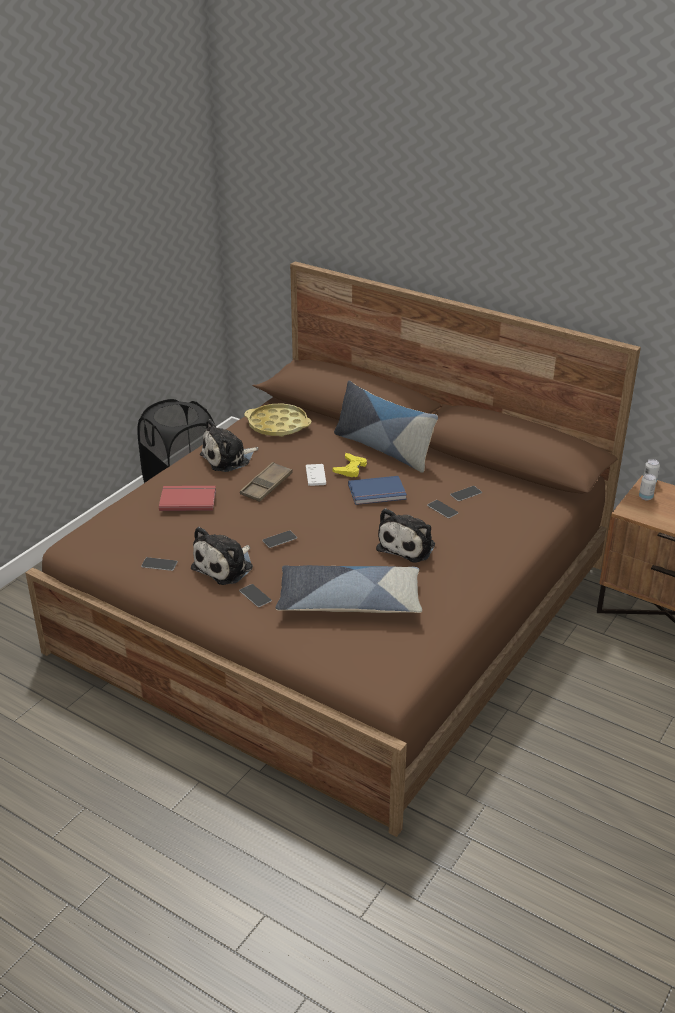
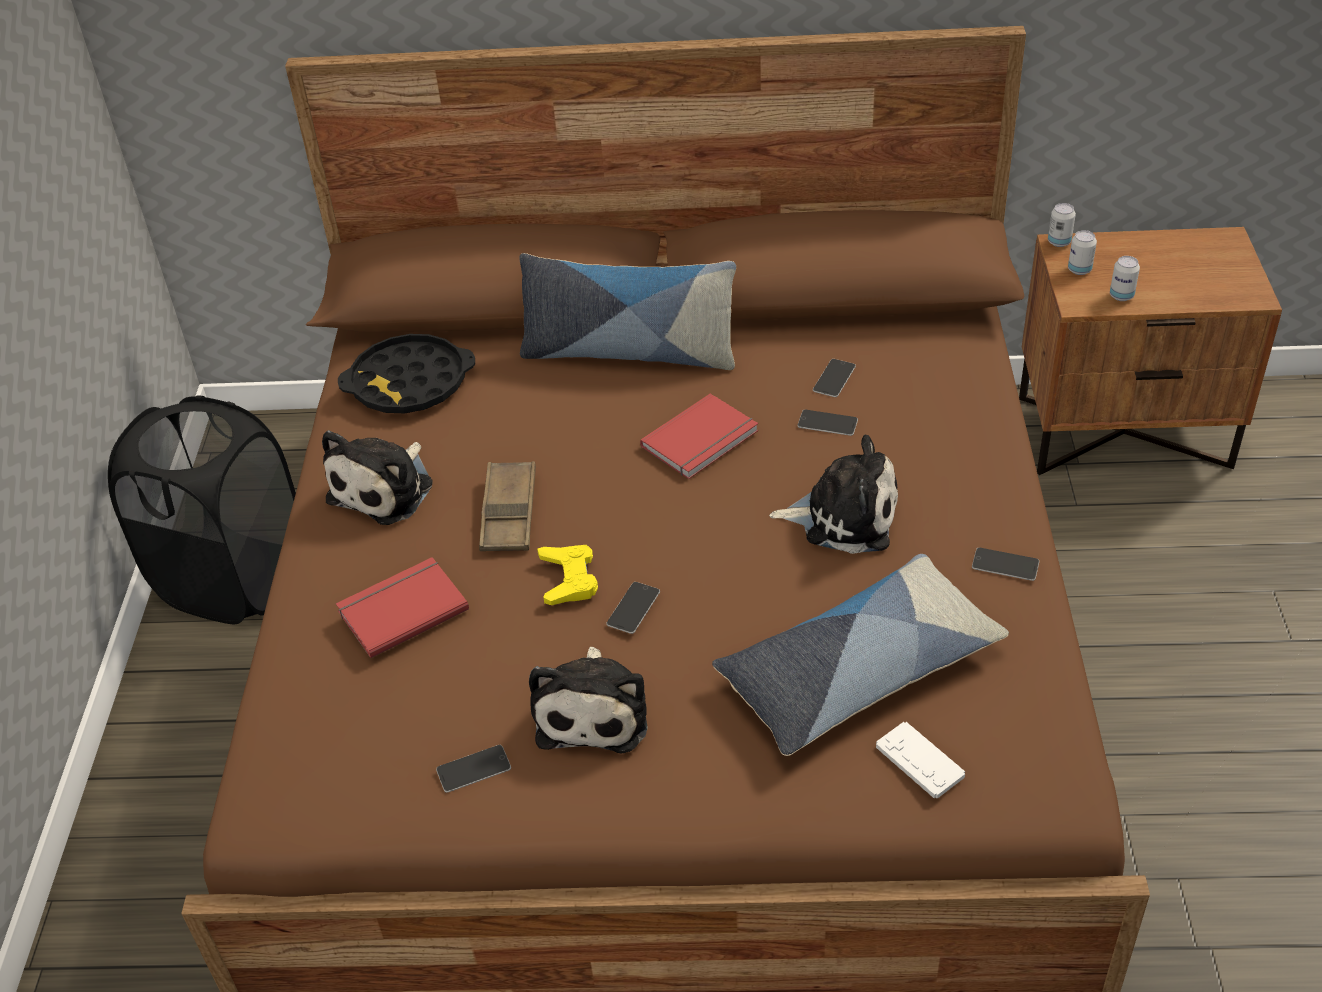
camera: 30 degrees left, 10 degrees up
(255, 595) = (700, 742): phone -> phone (1005, 564)
(277, 425) = (409, 383): yellow tray -> black tray
(315, 475) = (572, 453): white game controller -> white game controller (919, 761)
(350, 468) = (614, 414): yellow game controller -> yellow game controller (569, 579)
(377, 493) = (702, 440): blue book -> red book
(408, 545) = (844, 516): plush toy -> plush toy turned 75 degrees counterclockwise
(655, 516) = (1121, 296): none -> can

